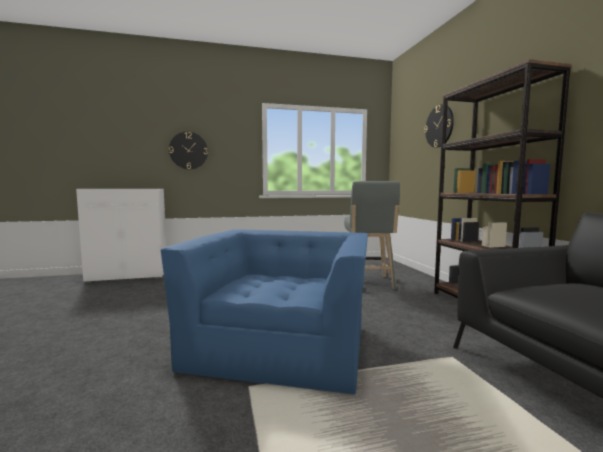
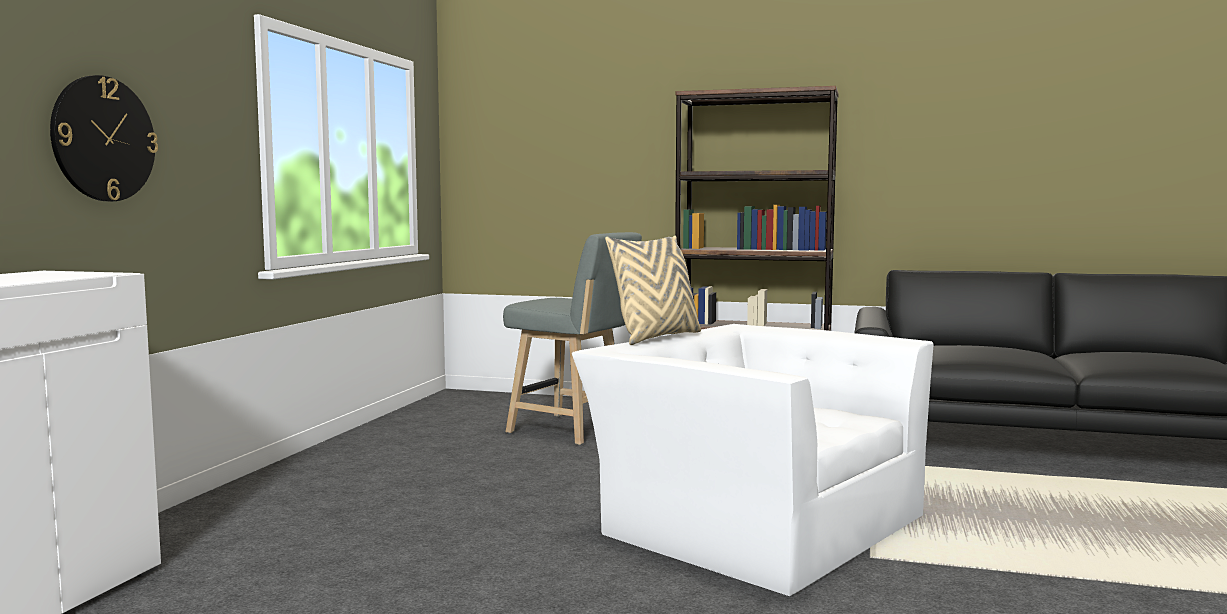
camera: 60 degrees left, 0 degrees up
(282, 343) = (753, 521): blue armchair -> white armchair
(287, 230) = (656, 337): none -> beige pillow
(439, 126) = (602, 129): wall clock -> none

